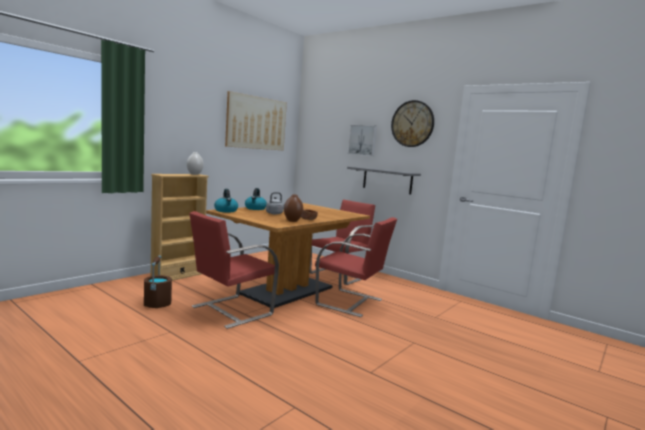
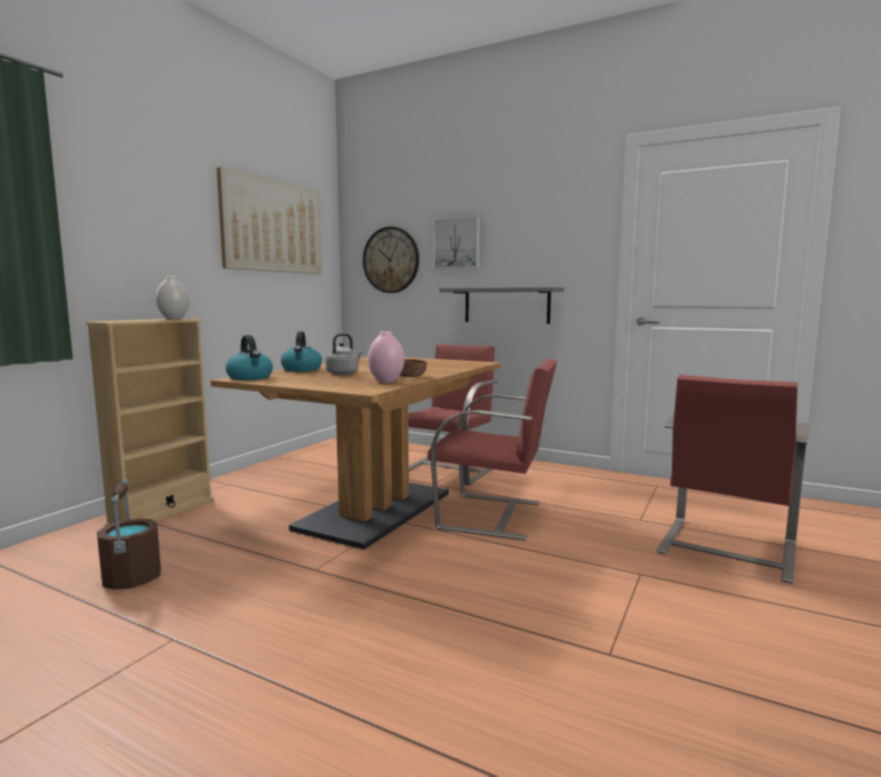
camera: 10 degrees left, 0 degrees up
(230, 311) = (286, 568): red chair -> red chair (725, 549)
(292, 221) = (385, 381): brown vase -> pink vase
(412, 124) = (542, 207): wall clock -> wall clock (391, 260)

